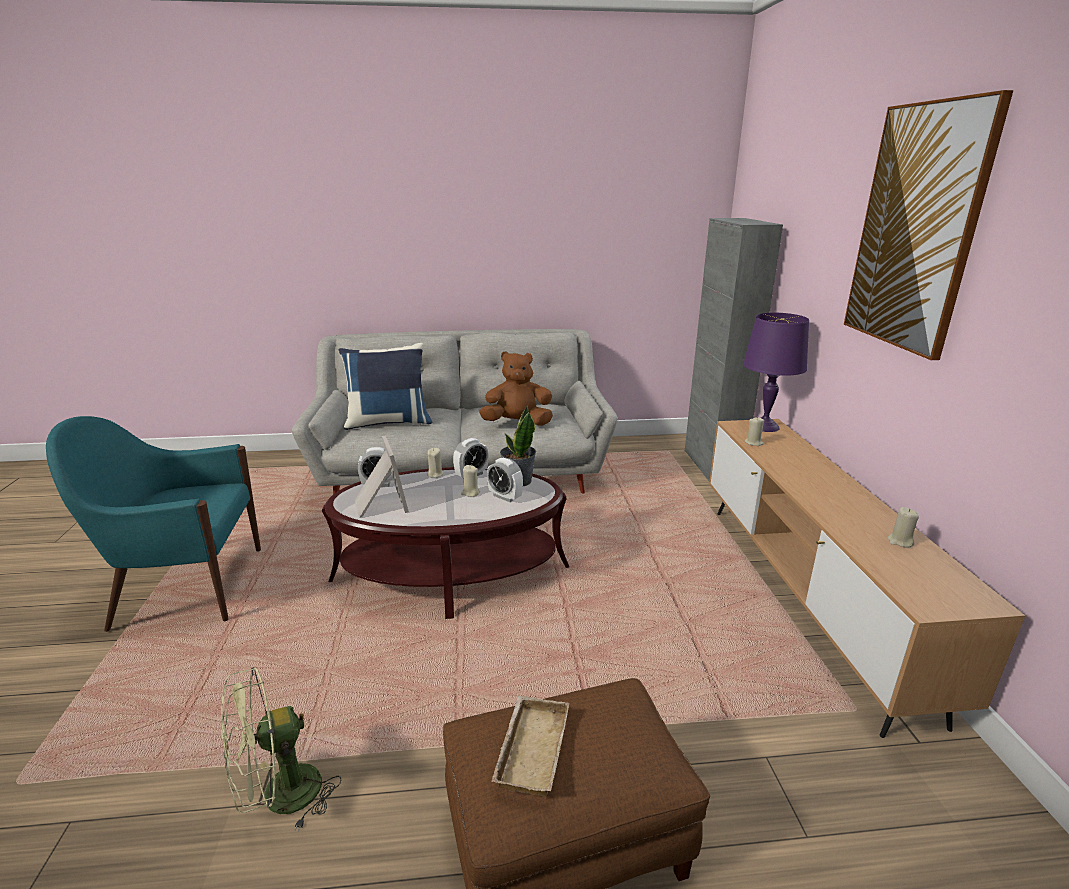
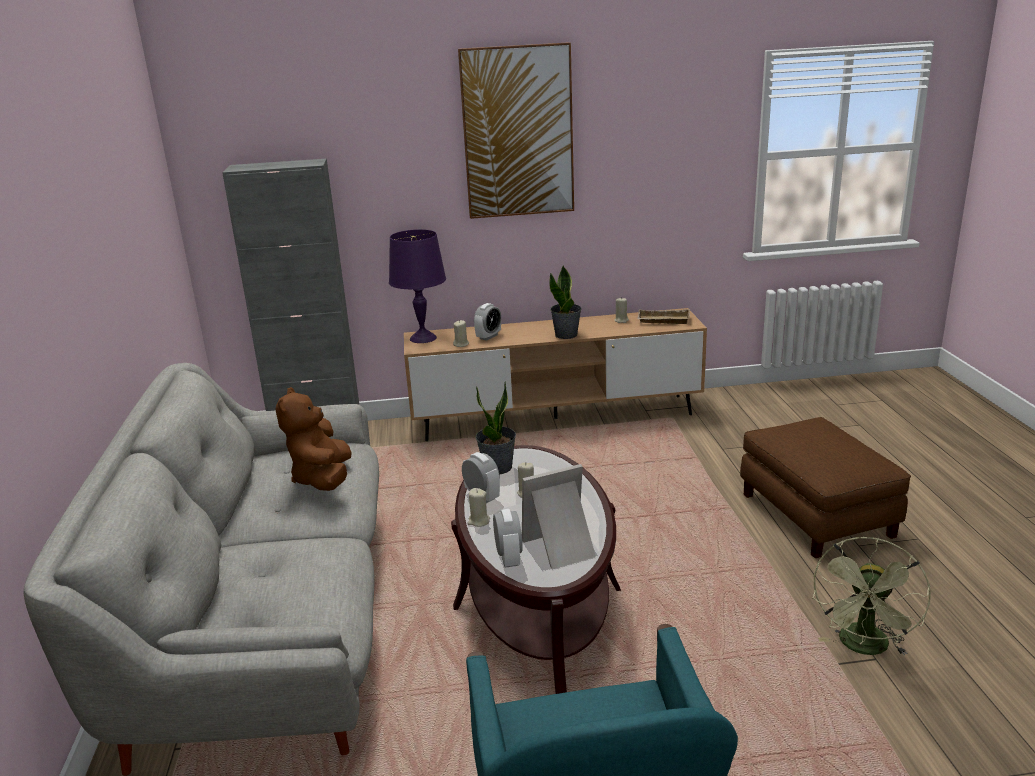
camera: 90 degrees left, 0 degrees up
(280, 798) = (864, 648): green fan -> green fan turned 60 degrees clockwise
(389, 422) = (273, 593): blue pillow -> none
(505, 496) = (534, 472): alarm clock -> alarm clock (488, 337)
(530, 748) = (836, 452): beige tray -> beige tray (662, 321)
(813, 498) = (566, 335): none -> potted plant

